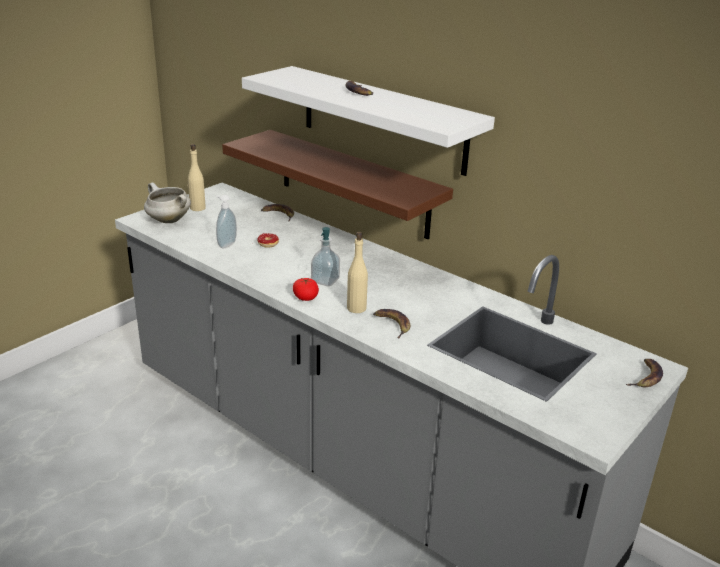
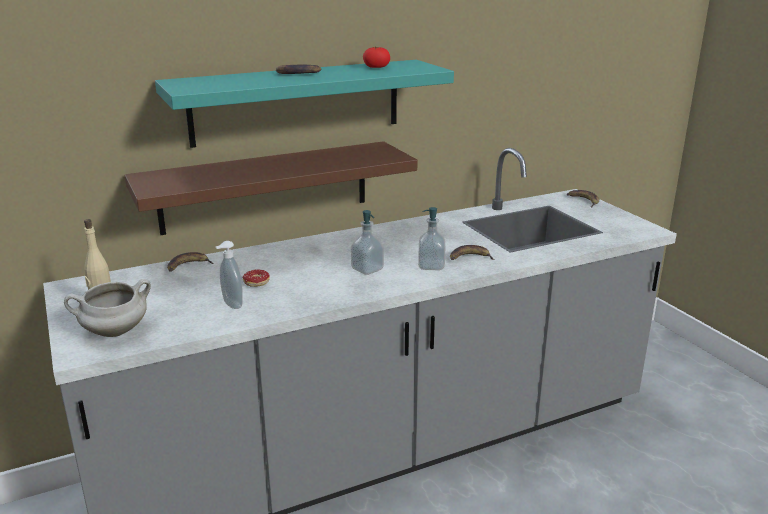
camera: 65 degrees left, 5 degrees down
(305, 297) = (393, 283): tomato -> tomato (376, 67)
(356, 308) = (431, 266): beige bottle -> soap dispenser
(382, 119) = (297, 102): white shelf -> turquoise shelf

